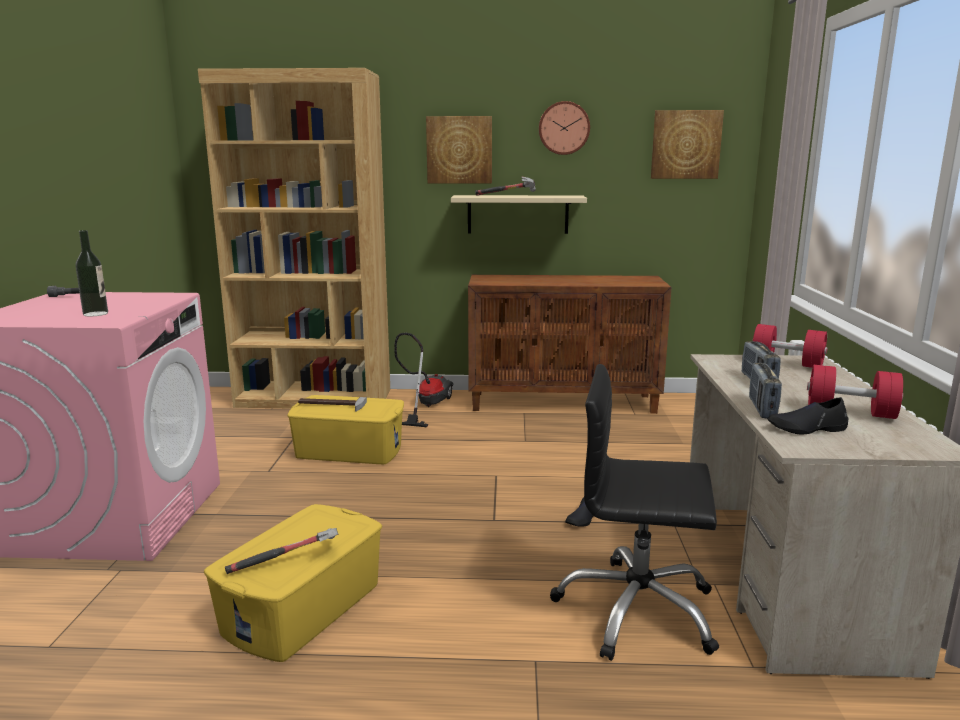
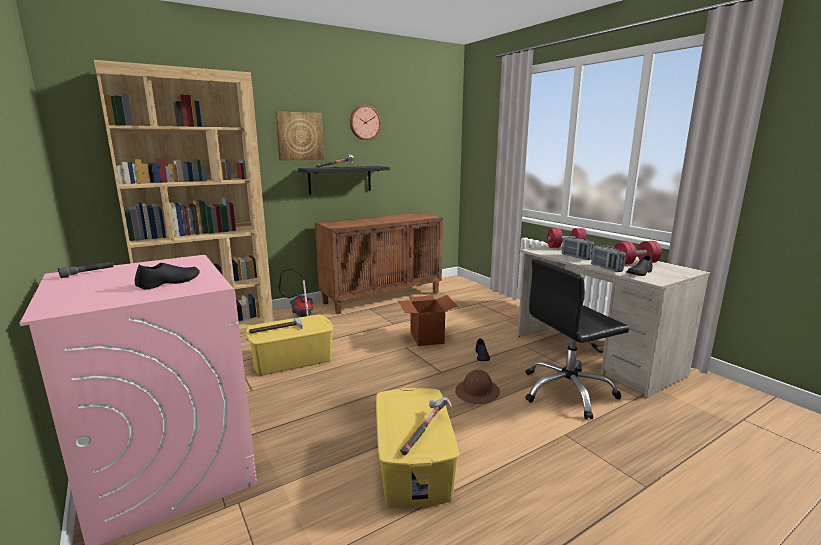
camera: 35 degrees left, 0 degrees up
(95, 314) = (169, 282): bottle -> black shoe
(501, 561) = (477, 392): none -> brown hard hat
(518, 214) = (340, 179): beige shelf -> black shelf
(542, 471) = (426, 337): none -> cardboard box
(685, 144) = (428, 134): picture -> none

